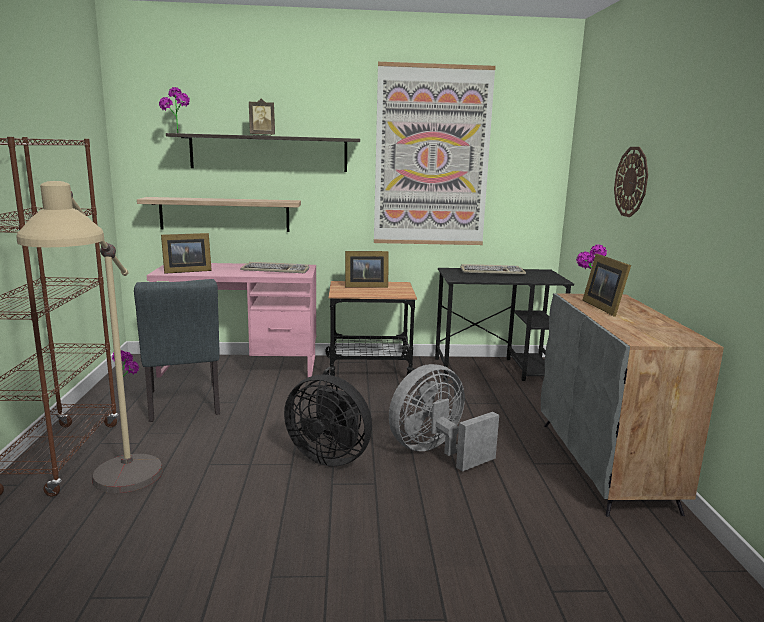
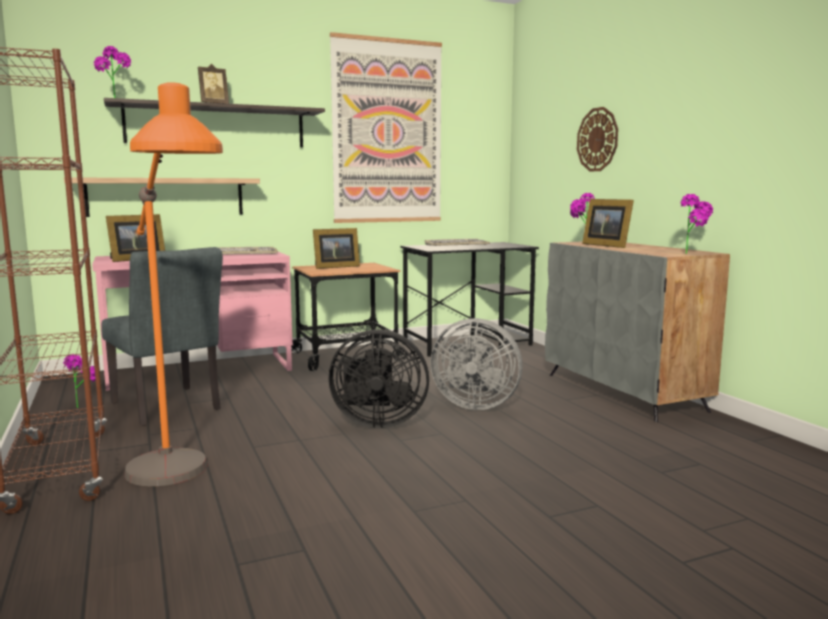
camera: 20 degrees left, 5 degrees down
(117, 501) = (178, 490): beige floor lamp -> orange floor lamp
(436, 452) = (474, 404): grey fan -> grey fan turned 105 degrees counterclockwise
(675, 342) = (694, 254): none -> potted plant

